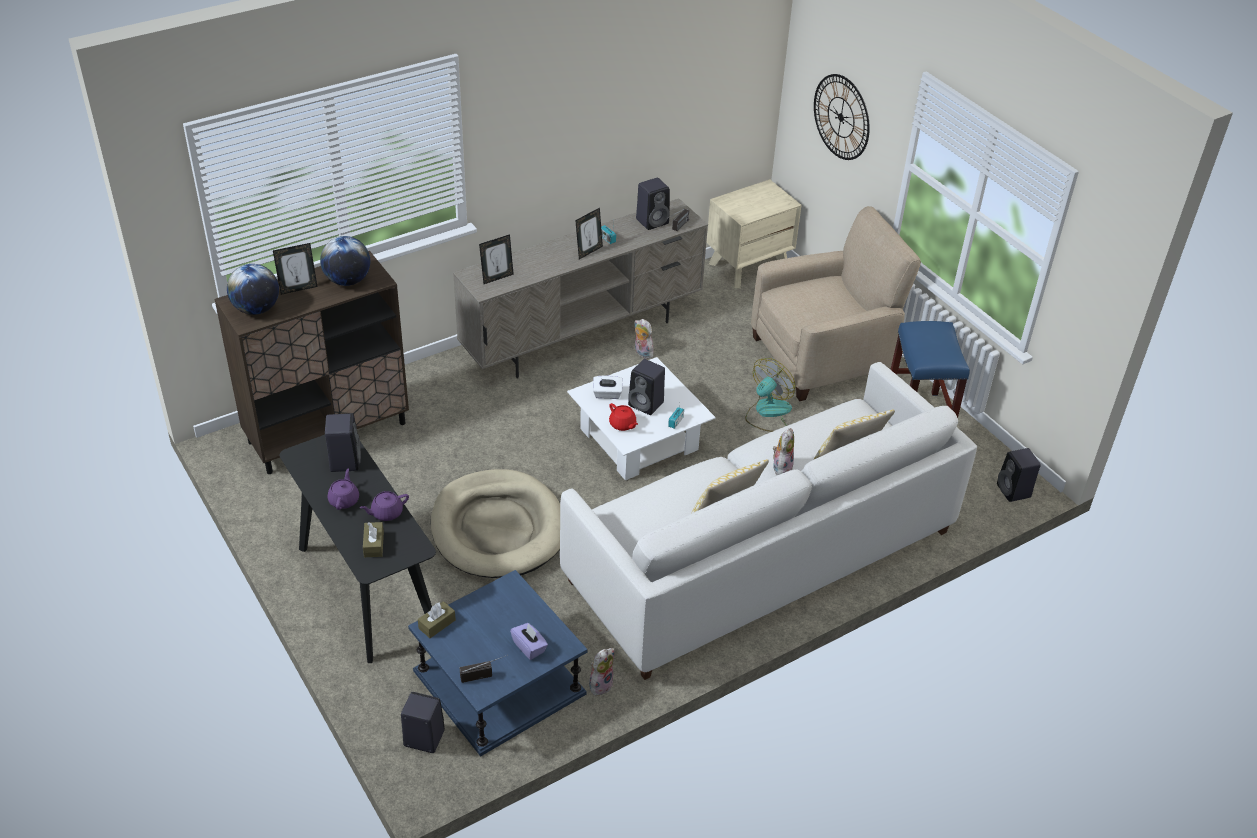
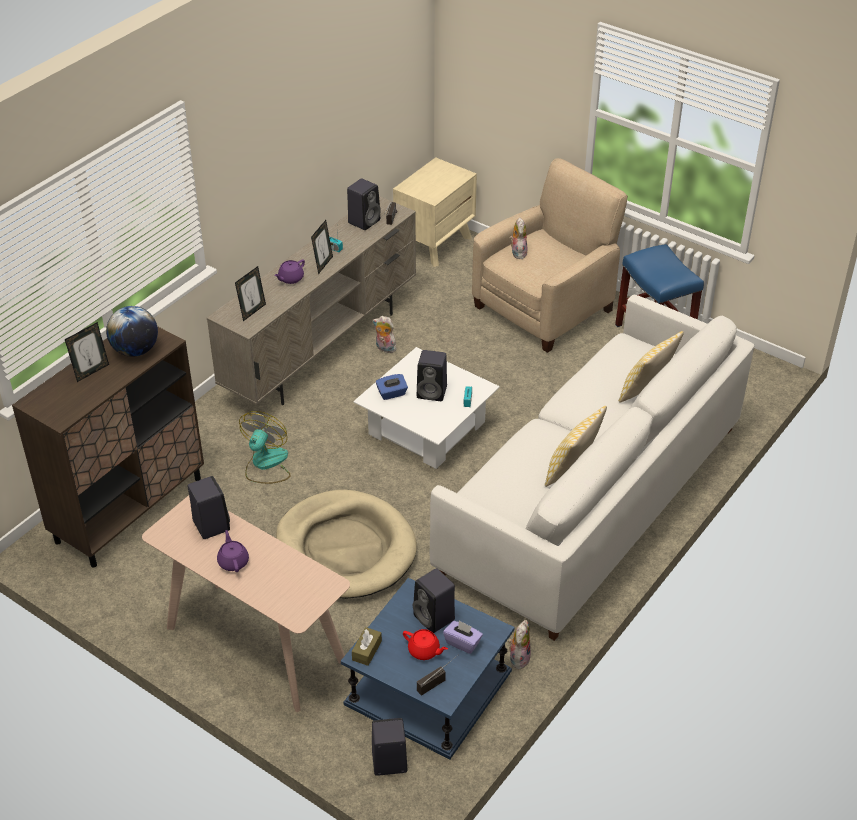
camera: 20 degrees left, 0 degrees up
(256, 309) = (62, 403): globe -> none
(366, 589) = (254, 644): black console table -> beige console table
(374, 544) = (287, 594): brown tissue box -> none
(386, 513) = (281, 561): purple teapot -> purple teapot (290, 278)
(607, 394) = (392, 394): white tissue box -> blue tissue box
(622, 424) = (422, 417): red teapot -> red teapot (424, 651)
(767, 413) = (526, 371): fan -> fan (266, 464)
(781, 467) = (595, 411): plush toy -> plush toy (517, 252)
(841, 117) = (509, 82): wall clock -> none
(1014, 491) = (766, 378): black speaker -> black speaker (435, 618)

